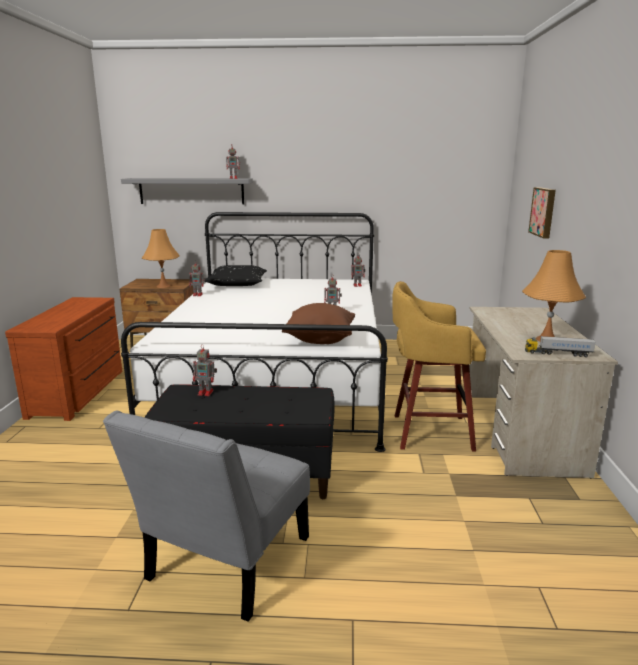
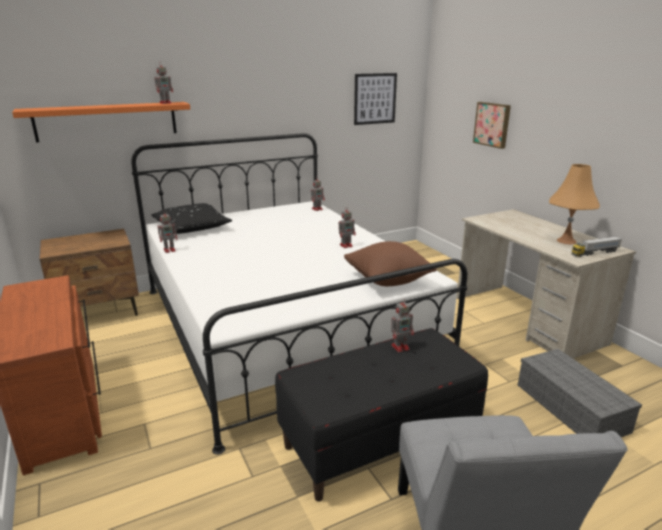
camera: 30 degrees left, 5 degrees up
(163, 286) = (97, 245): orange table lamp -> none
(191, 191) = (107, 121): grey shelf -> orange shelf
(206, 392) = (331, 370): toy robot -> toy robot (401, 347)
(429, 432) = (469, 341): yellow stool -> none
(444, 184) = (375, 99): none -> picture
(460, 512) = (573, 408): none -> grey storage box

